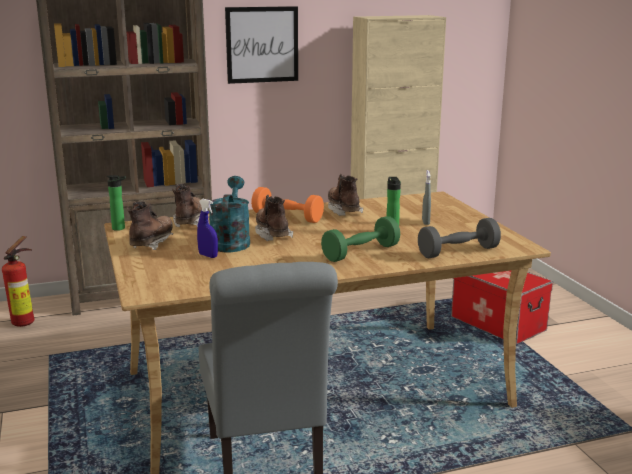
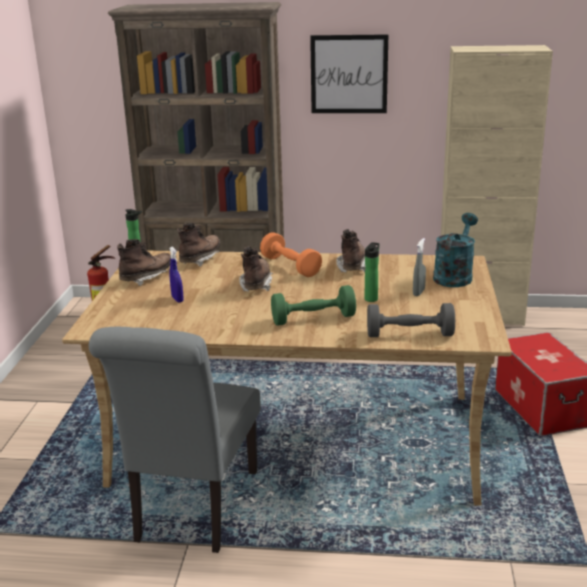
camera: 25 degrees right, 5 degrees up
(230, 241) = (212, 287): turquoise watering can -> turquoise watering can (454, 276)

